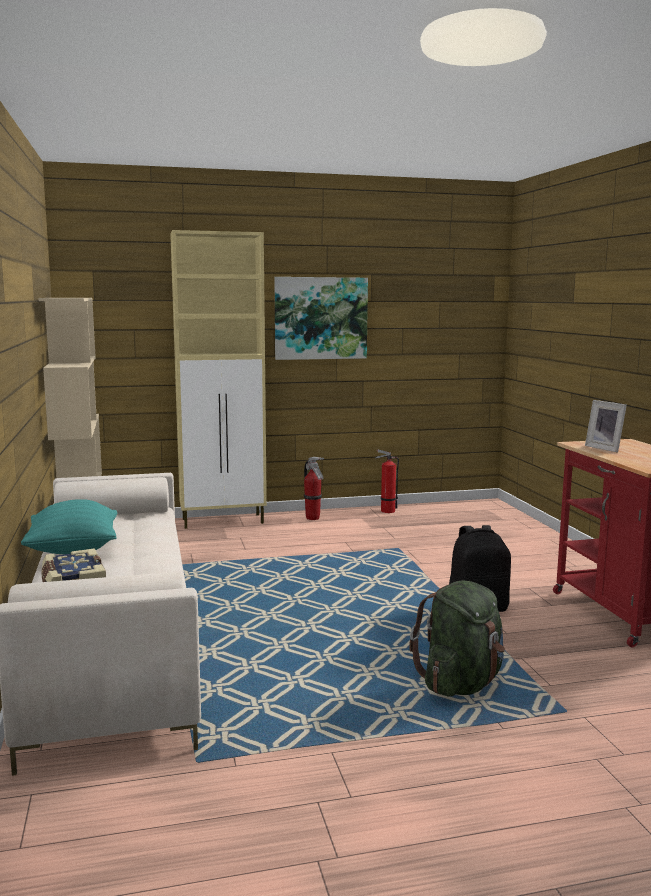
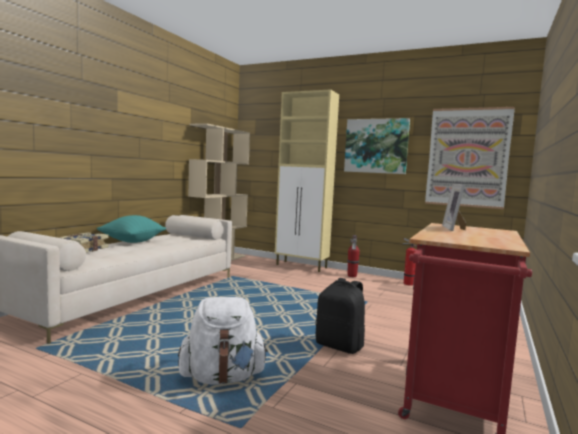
camera: 40 degrees right, 5 degrees down
(440, 331) = (467, 157): none -> picture
(461, 683) = (222, 377): green backpack -> white backpack

